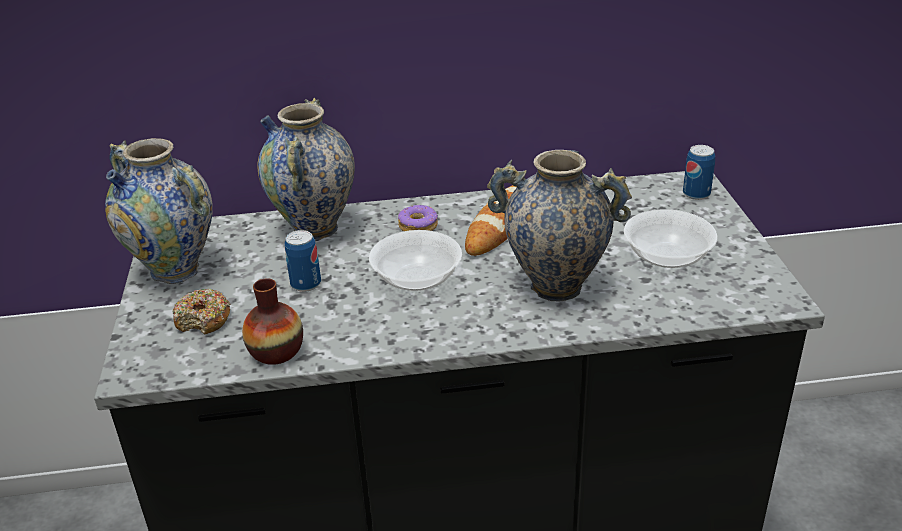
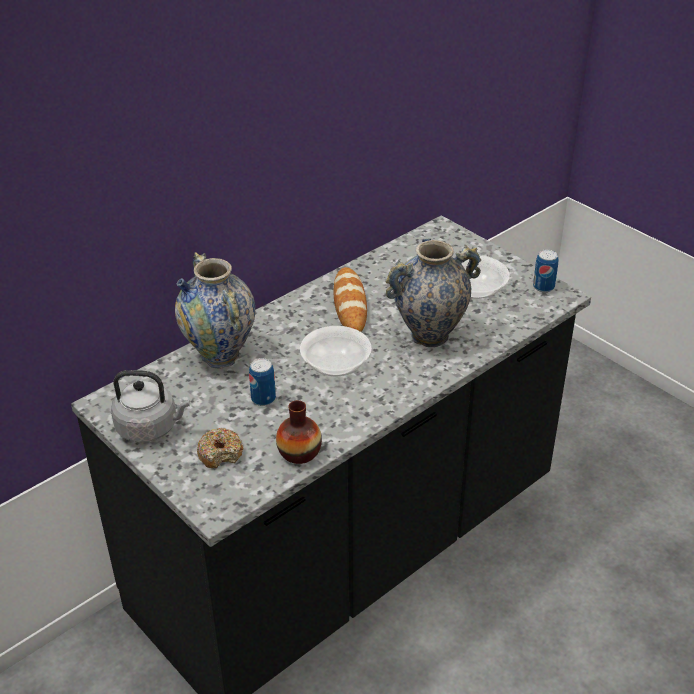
camera: 35 degrees left, 5 degrees up
(175, 270) = (150, 428): vase -> grey kettle
(418, 226) = (294, 326): donut -> none
(696, 194) = (451, 237): can -> can (543, 287)

